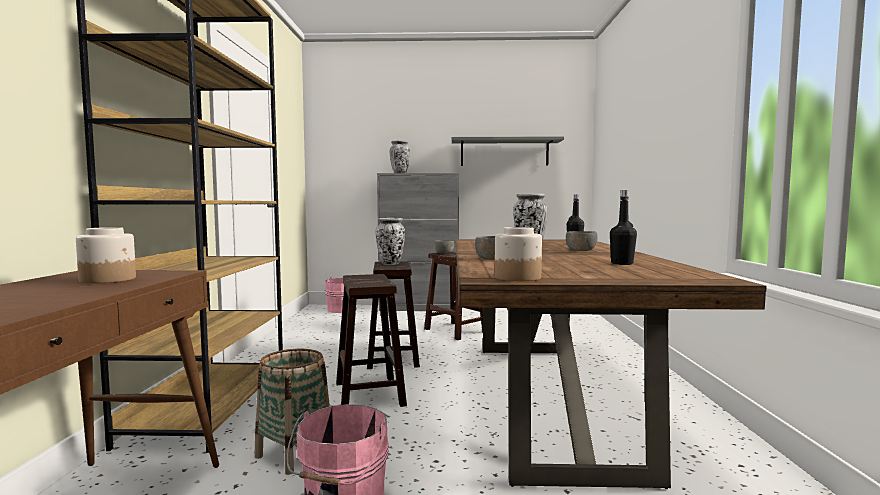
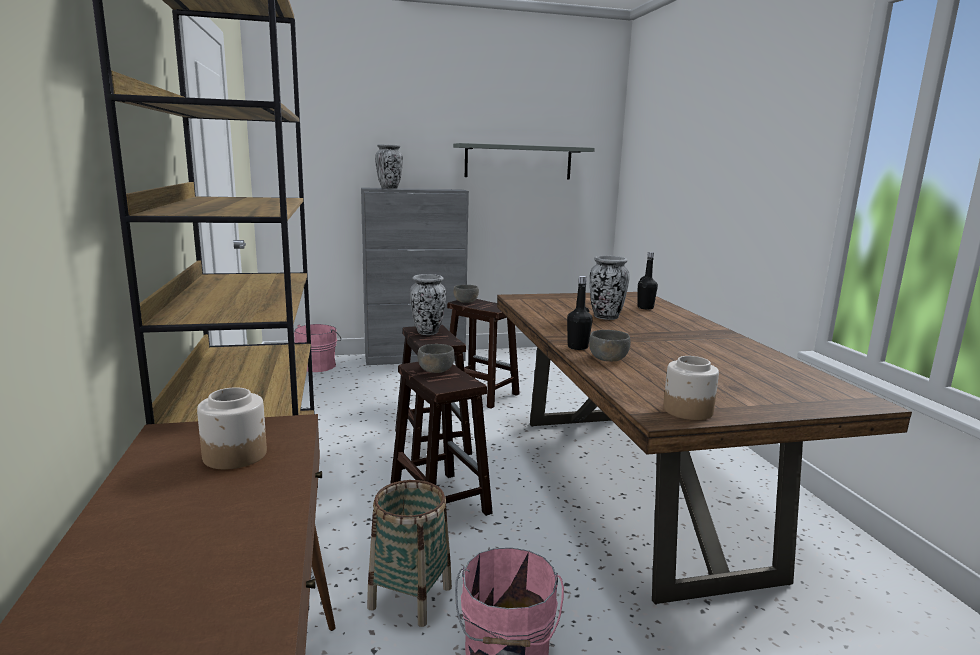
camera: 15 degrees left, 10 degrees up
(580, 250) = (671, 328): grey bowl -> grey bowl (435, 370)
(622, 263) = (746, 364): black bottle -> black bottle (577, 347)

